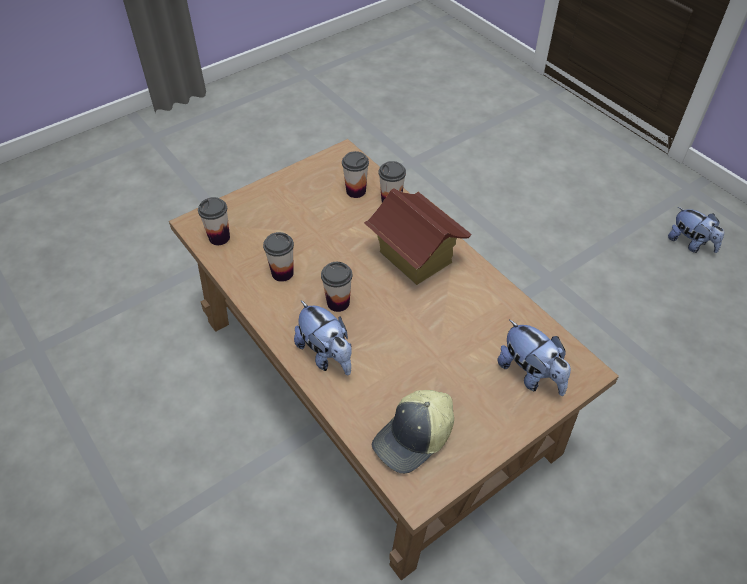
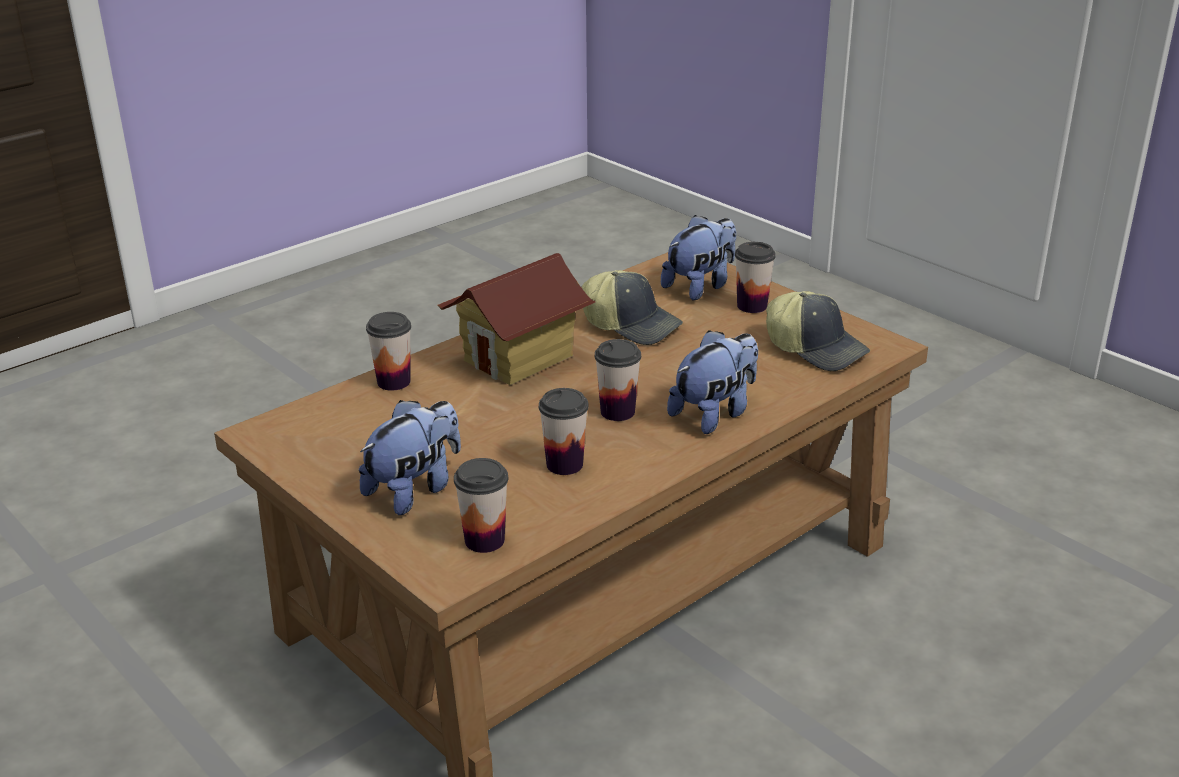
camera: 95 degrees left, 20 degrees down
(356, 191) = (366, 414): cup -> cup (752, 306)
(461, 322) = (632, 325): none -> cap
(690, 243) = (325, 327): plush toy -> plush toy (415, 489)

